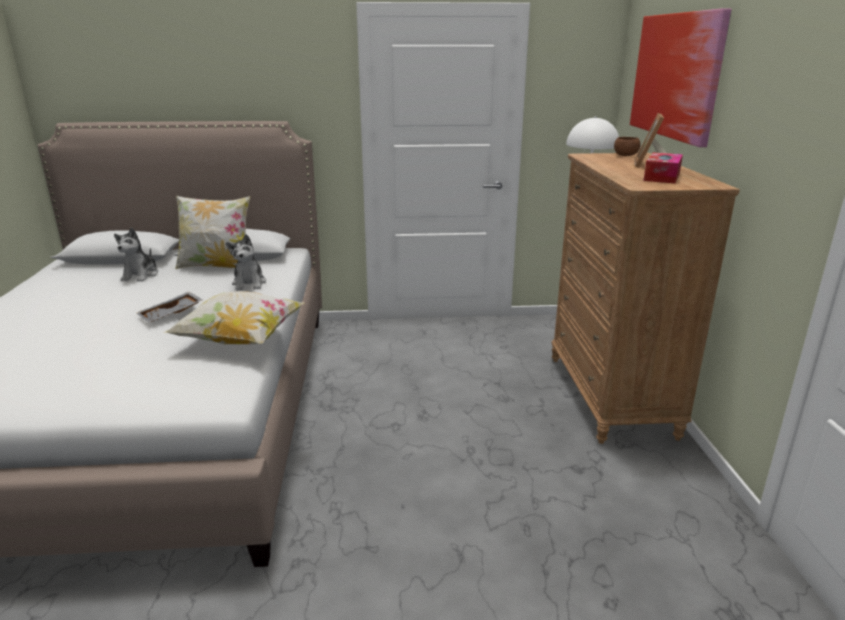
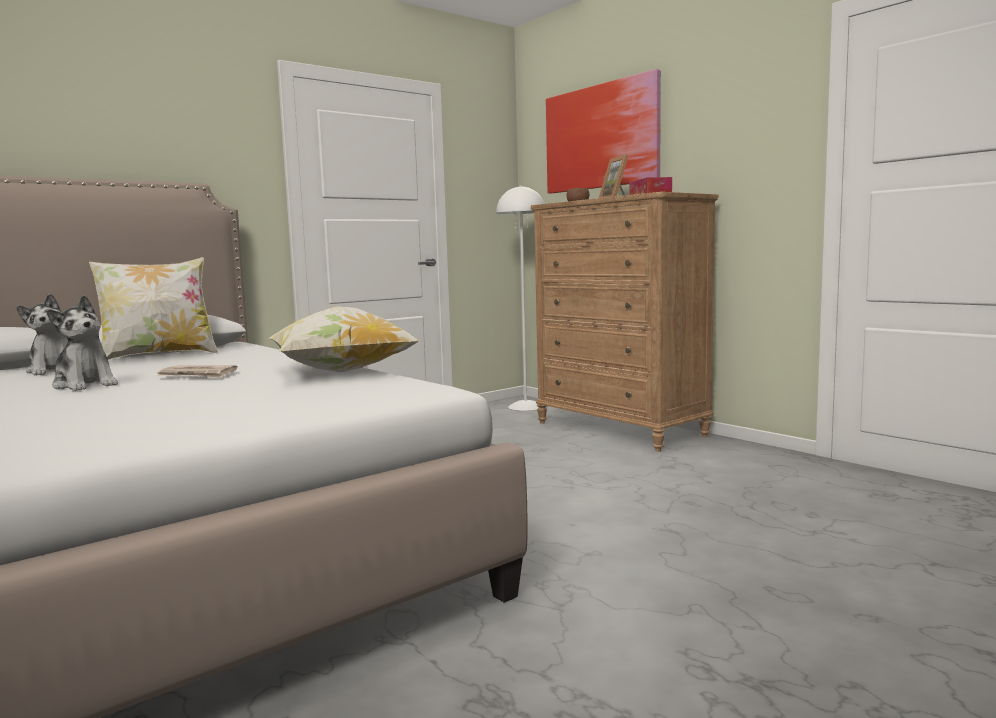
camera: 35 degrees left, 15 degrees down
(171, 314) = (198, 375): grey tray -> newspaper
(249, 283) = (241, 355): plush toy -> plush toy (85, 385)

